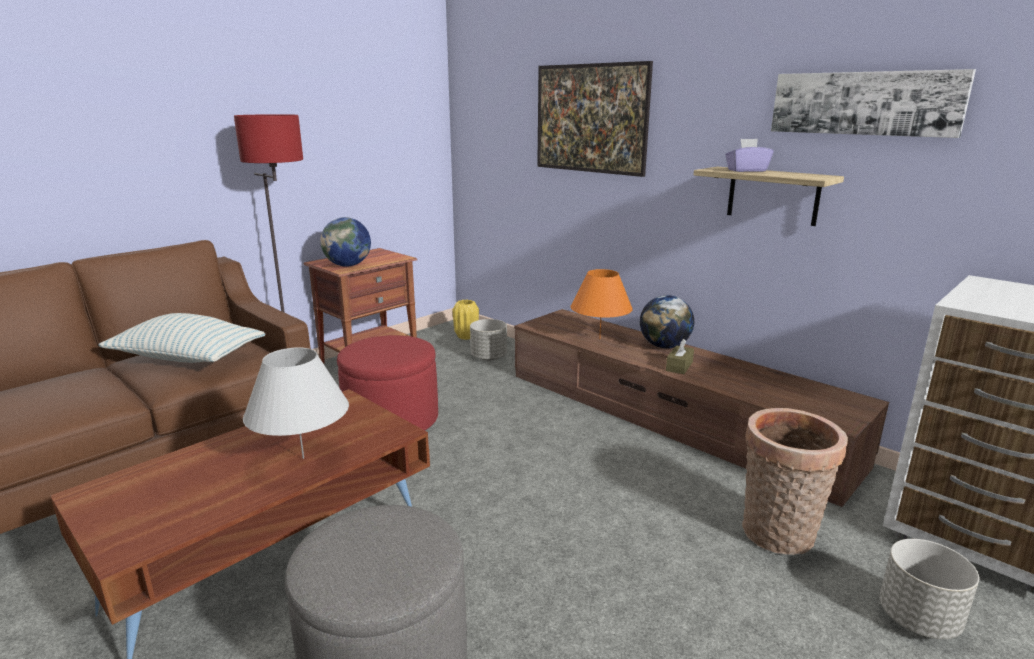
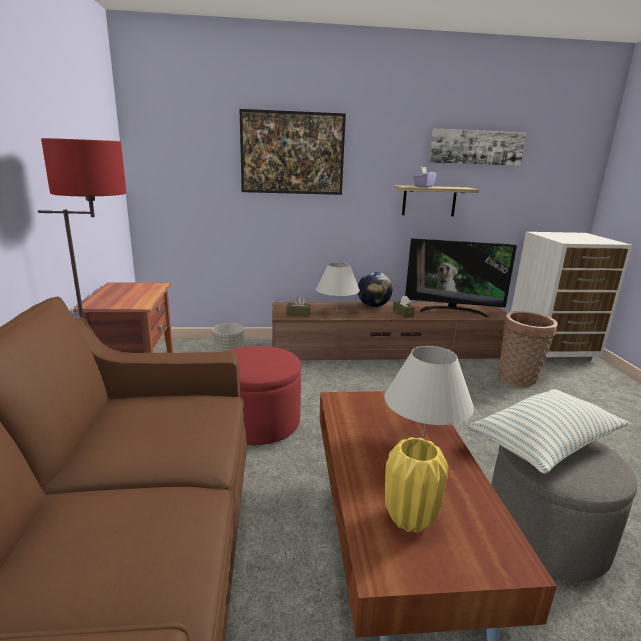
camera: 50 degrees left, 0 degrees up
(187, 358) = (155, 431): pillow -> pillow (545, 444)
(348, 265) = (132, 301): globe -> none
(466, 337) = (181, 348): yellow vase -> yellow vase (410, 518)
(552, 328) = (298, 314): none -> brown tissue box
(599, 338) = (336, 312): orange table lamp -> white table lamp
(768, 387) = (452, 311): none -> television
(919, 619) = (592, 385): grey planter -> none

